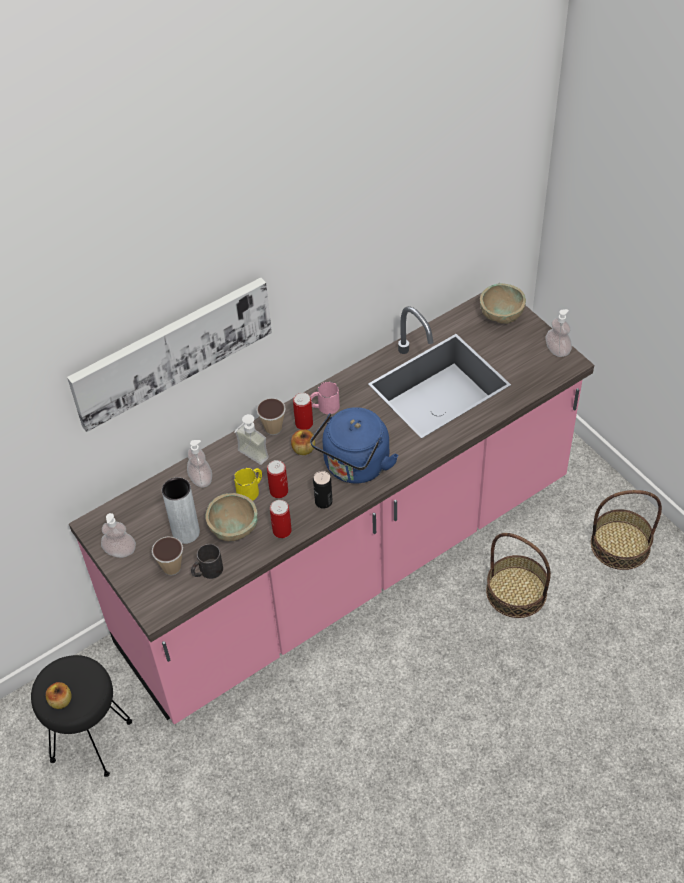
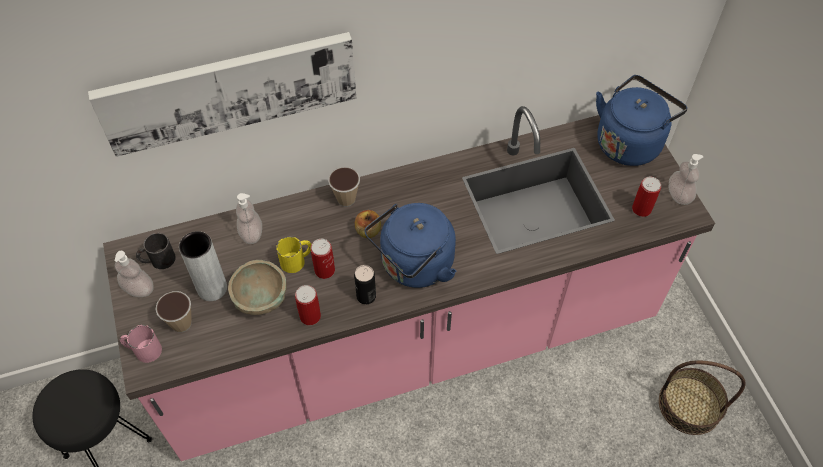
camera: 15 degrees right, 5 degrees up
(61, 701) = (58, 416): apple -> none
(207, 571) = (215, 339): black mug -> black mug (157, 260)
(248, 458) = (308, 225): soap dispenser -> none
(304, 423) = (379, 202): can -> can (641, 209)
(324, 406) = (407, 190): pink mug -> pink mug (143, 350)
(501, 316) = (630, 142): beige bowl -> blue kettle
(516, 591) = (567, 423): basket -> none

